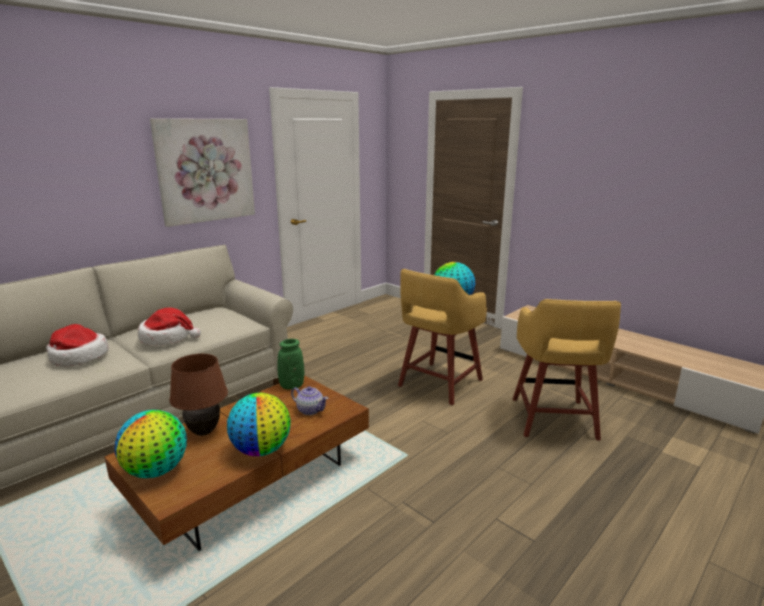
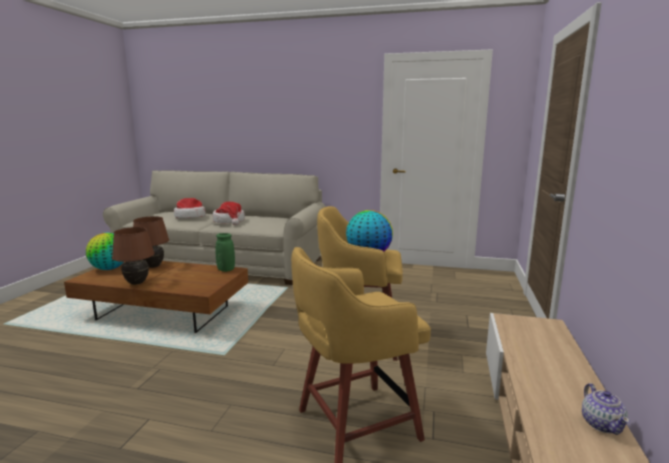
camera: 60 degrees right, 5 degrees down
(205, 170) = (320, 120): picture -> none
(261, 450) = (137, 283): globe -> brown table lamp
(310, 410) = (194, 282): teapot -> teapot (602, 424)

